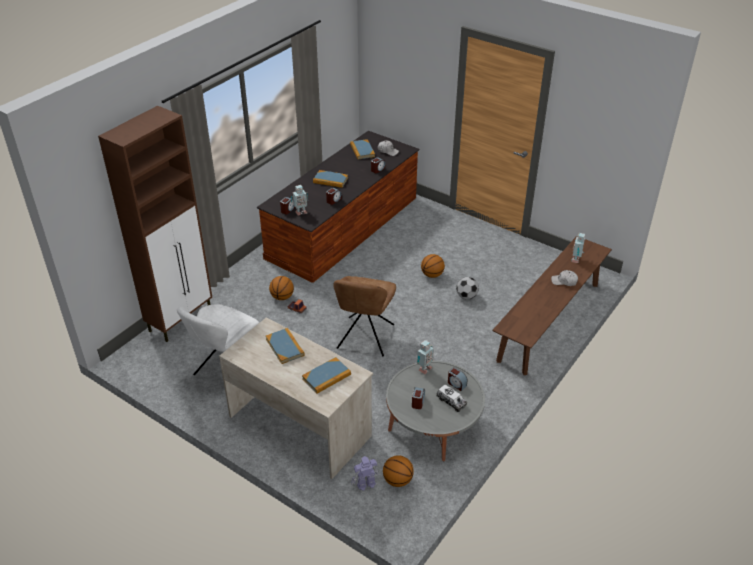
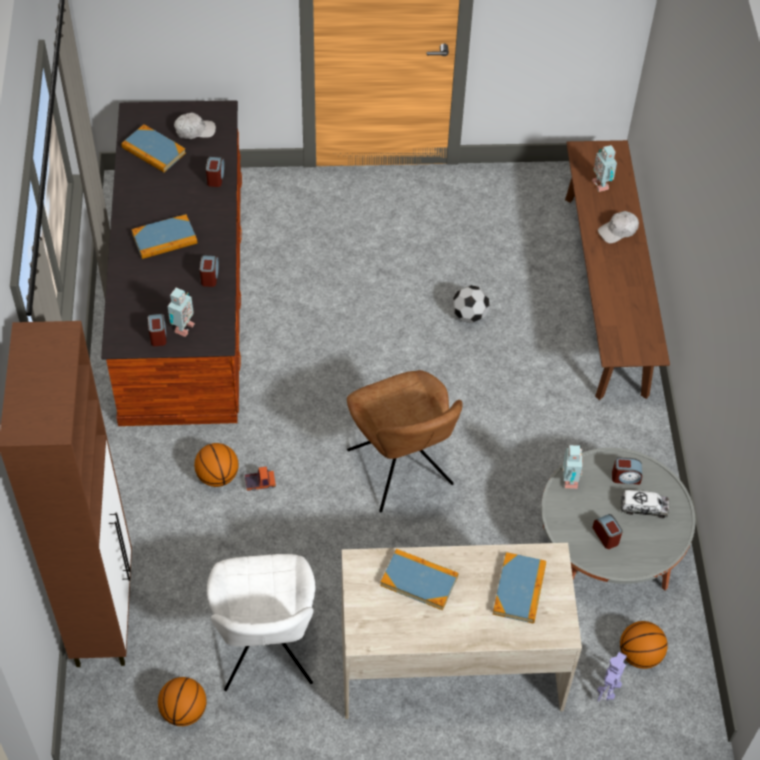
camera: 40 degrees left, 15 degrees up
(432, 275) = (392, 306): basketball -> basketball (184, 711)

